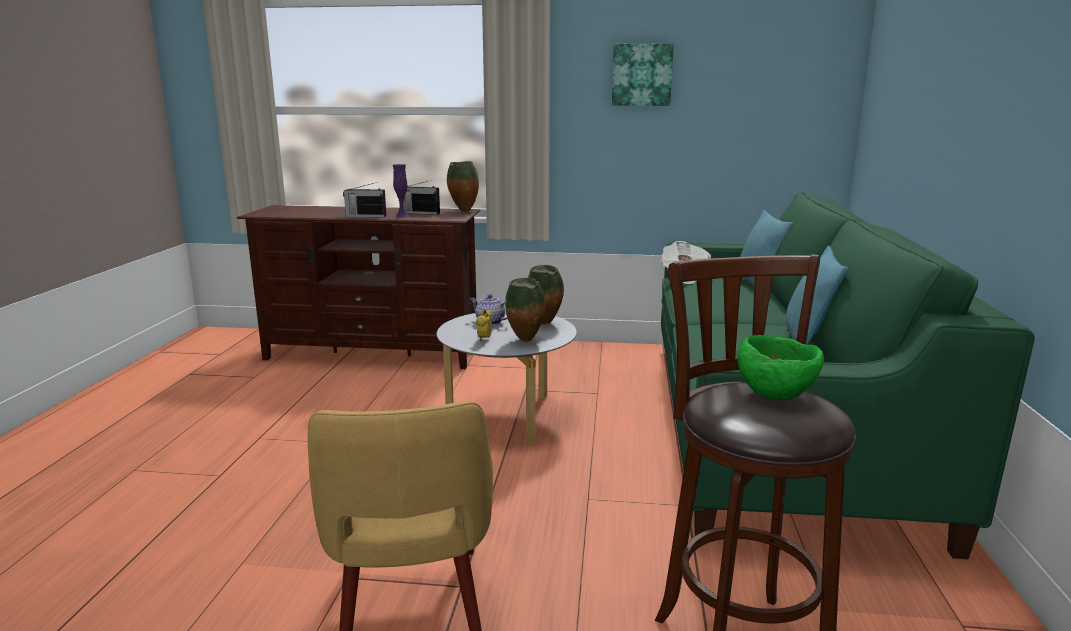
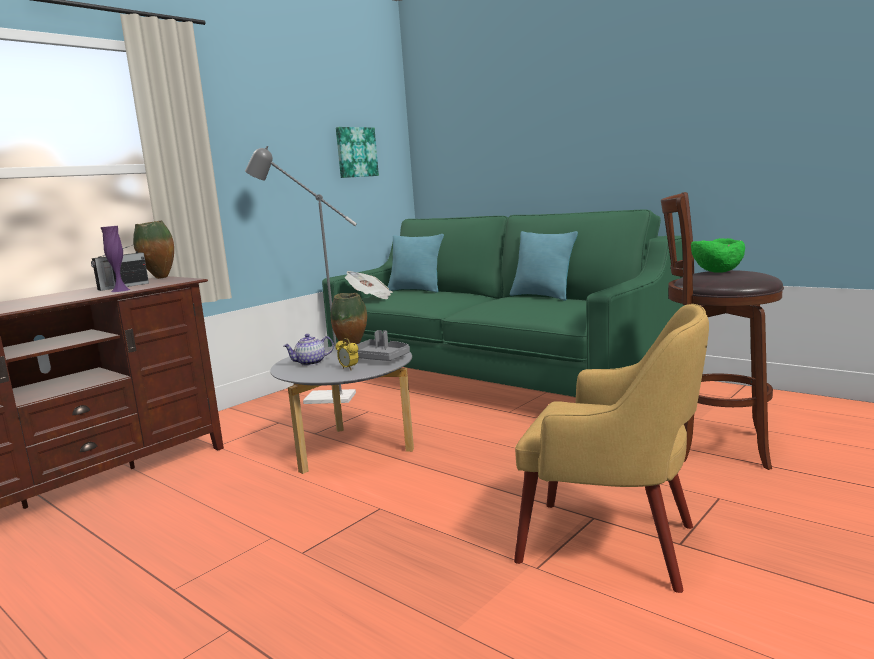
camera: 55 degrees left, 5 degrees down
(365, 216) = (72, 298): radio -> none
(526, 341) = (379, 358): vase -> grey tray
(601, 363) = (320, 398): none -> grey floor lamp
(642, 75) = (274, 131): picture -> picture (356, 152)

